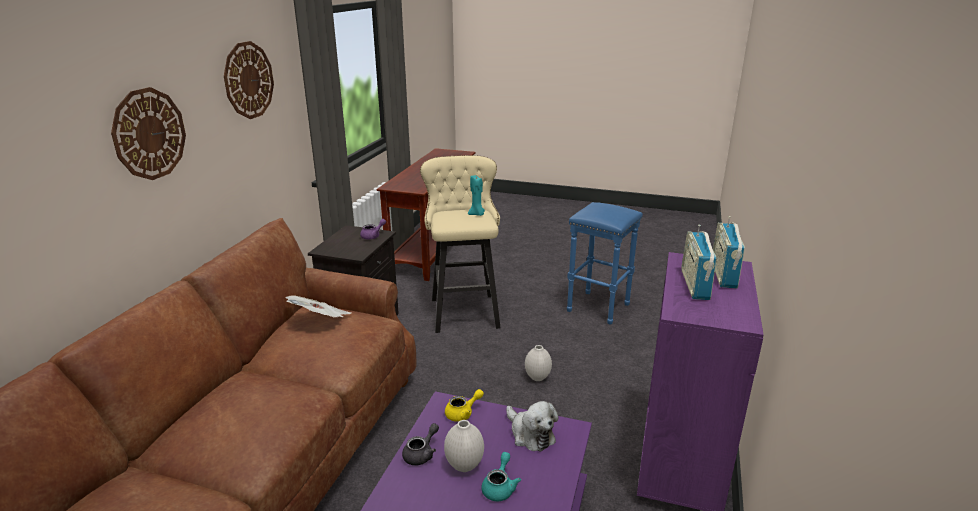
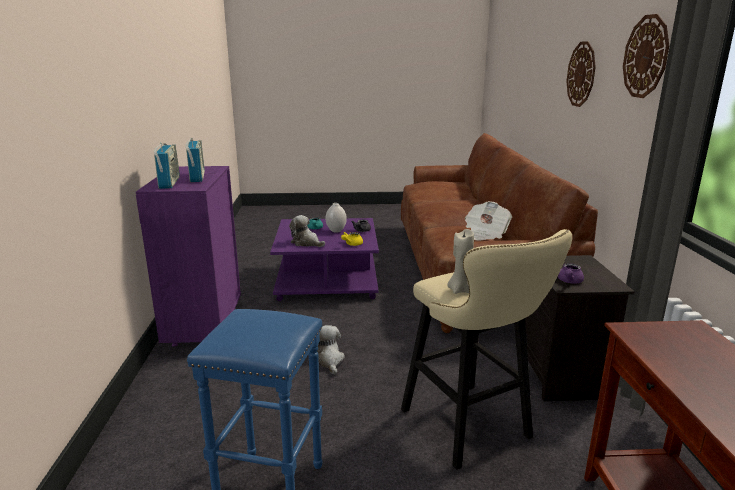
camera: 160 degrees right, 5 degrees down
(477, 214) = (459, 290): turquoise candle -> beige candle
(537, 377) = (329, 360): white vase -> plush toy

